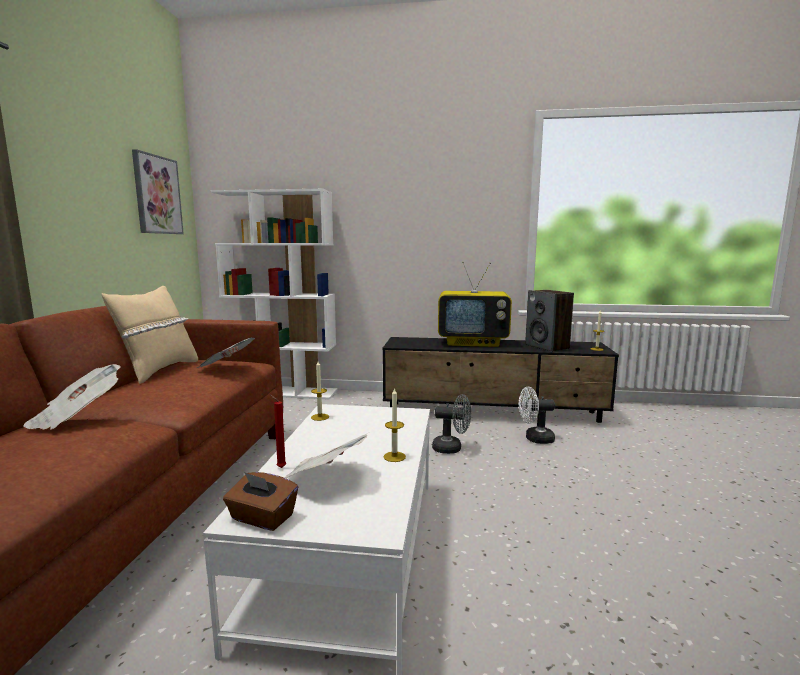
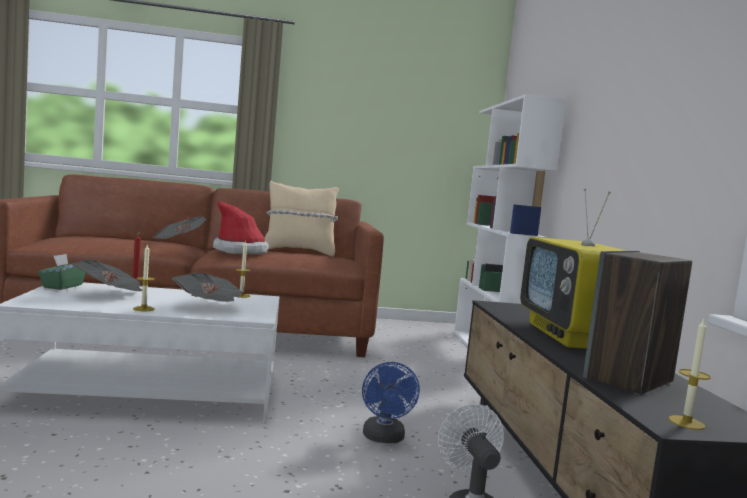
camera: 75 degrees right, 5 degrees down
(157, 195) = (440, 119): picture -> none
(163, 390) = (241, 251): none -> hat
(227, 367) = (310, 258): newspaper -> newspaper (208, 307)
(262, 518) = (62, 286): brown tissue box -> green tissue box
(452, 448) = (384, 438): grey fan -> blue fan

